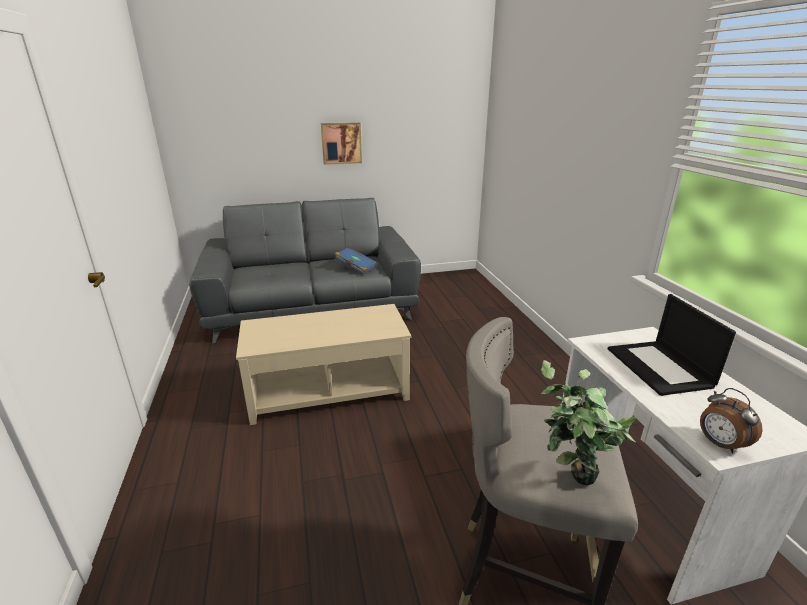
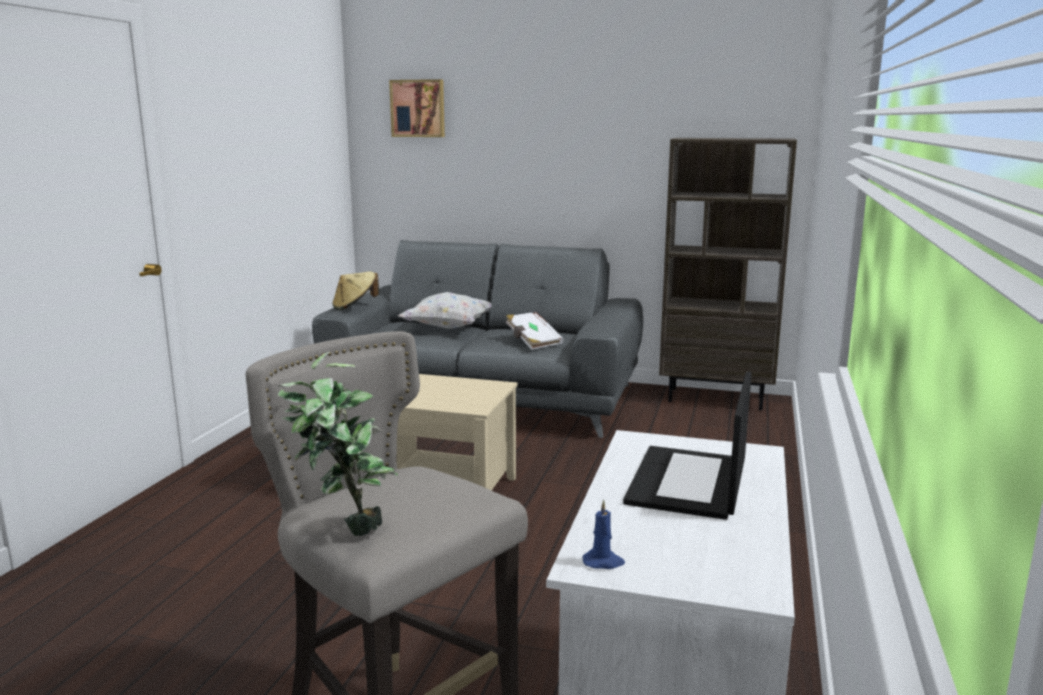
camera: 30 degrees right, 10 degrees down
(214, 264) = (355, 306): none -> beige hat
(285, 267) = (448, 328): none -> white pillow
(341, 143) = (573, 168): picture -> picture (418, 108)
(355, 268) = (532, 342): blue book -> white book
(442, 278) = (716, 398): none -> brown bookcase
(719, 444) = (603, 562): alarm clock -> blue candle

